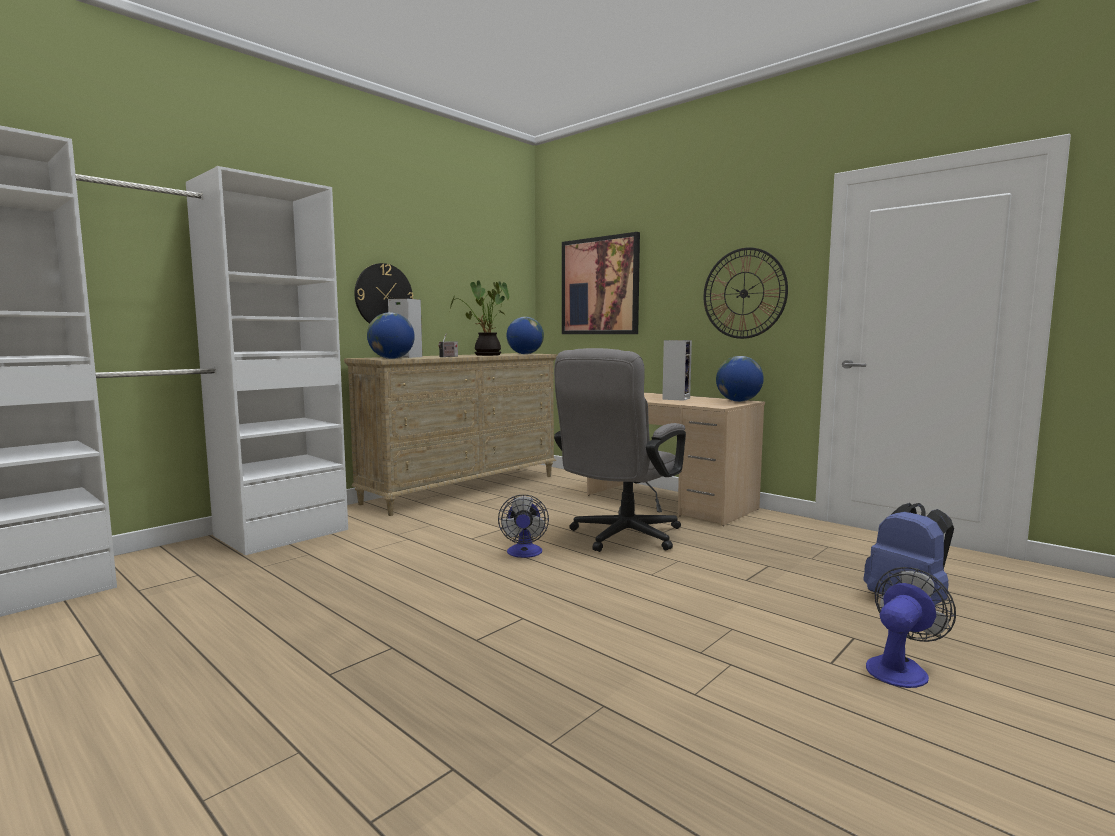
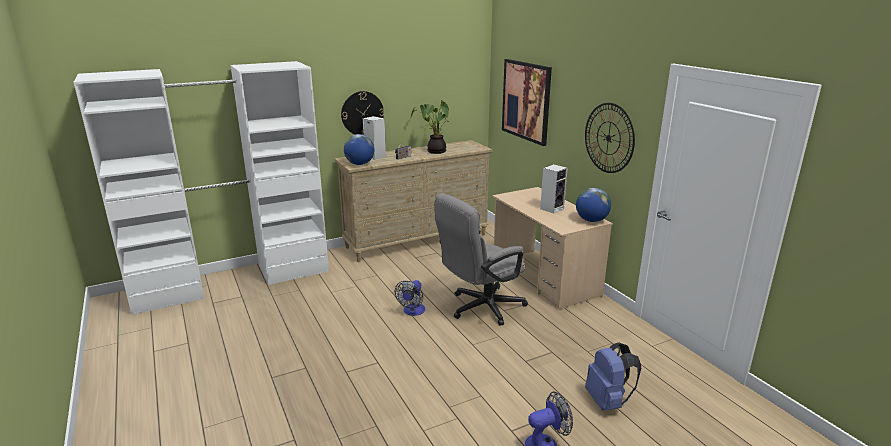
camera: 20 degrees right, 15 degrees up
(525, 354) = (468, 148): globe -> none

